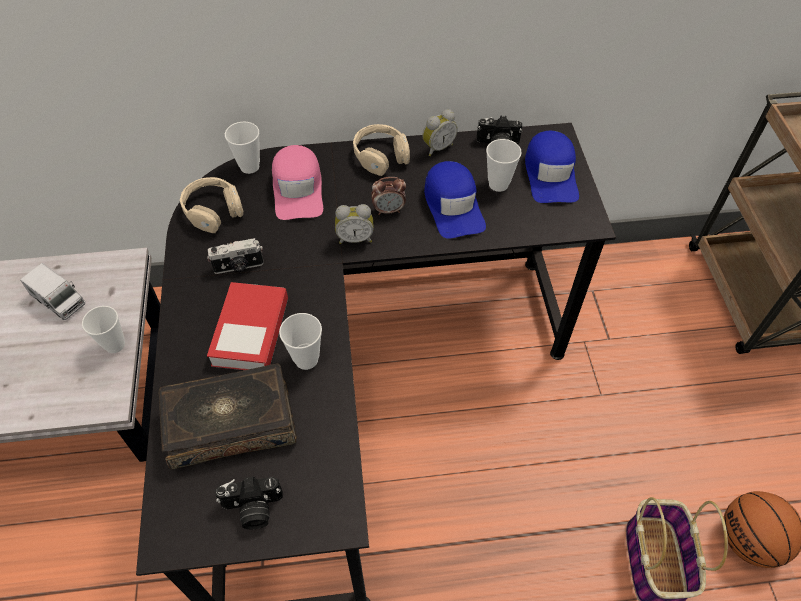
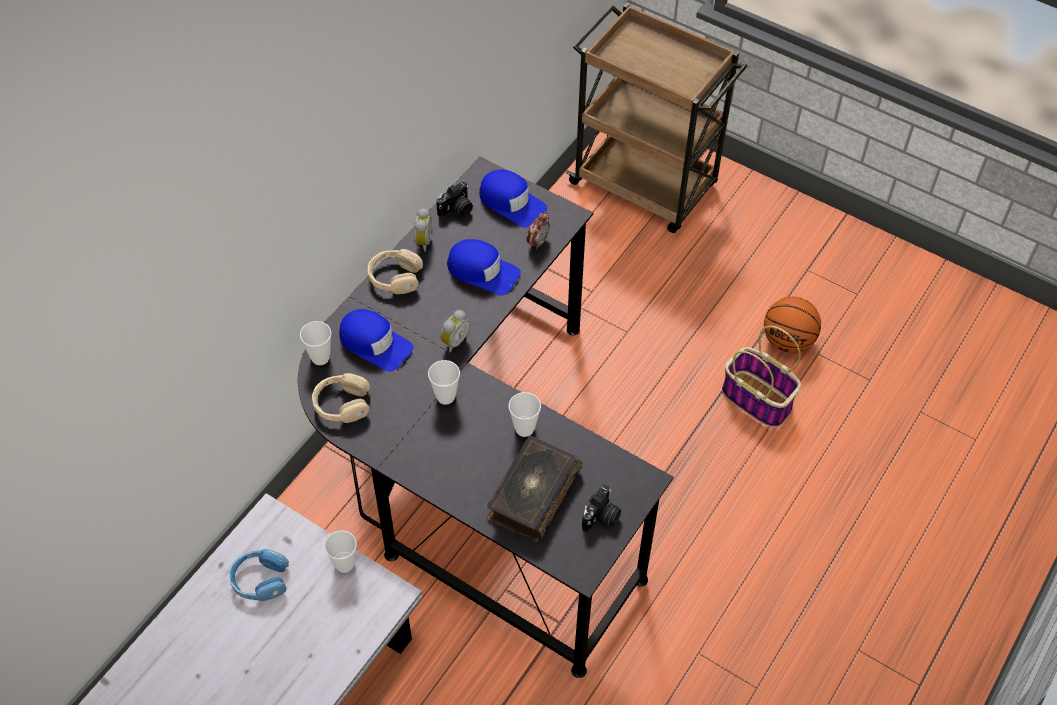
camera: 50 degrees left, 0 degrees up
(59, 300) = (260, 580): toy truck -> blue headphones
(239, 267) = (411, 419): camera -> none
(251, 331) = (473, 445): book -> none
(298, 189) = (374, 343): pink cap -> blue cap
(389, 210) = (449, 307): alarm clock -> alarm clock (538, 242)
(498, 184) = (490, 235): cup -> cup (445, 397)

